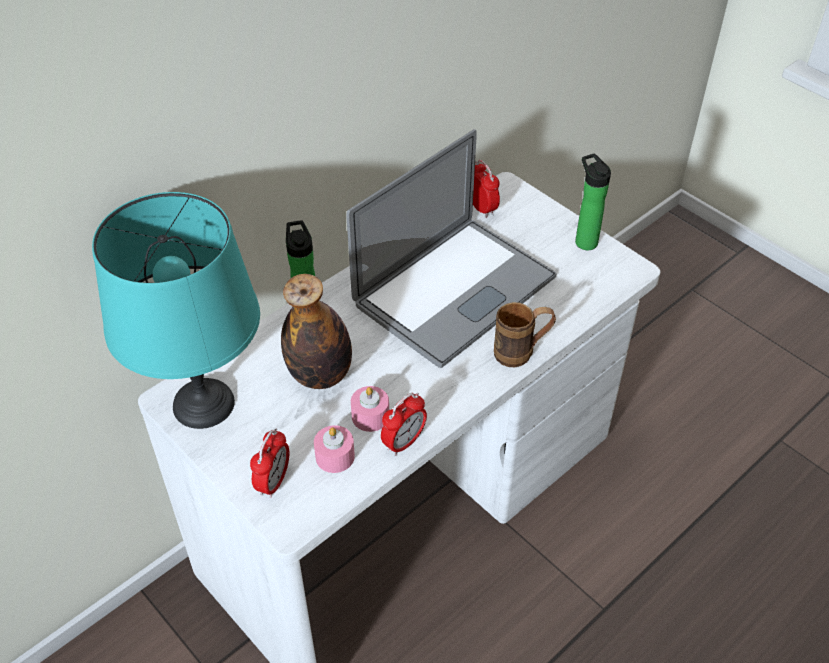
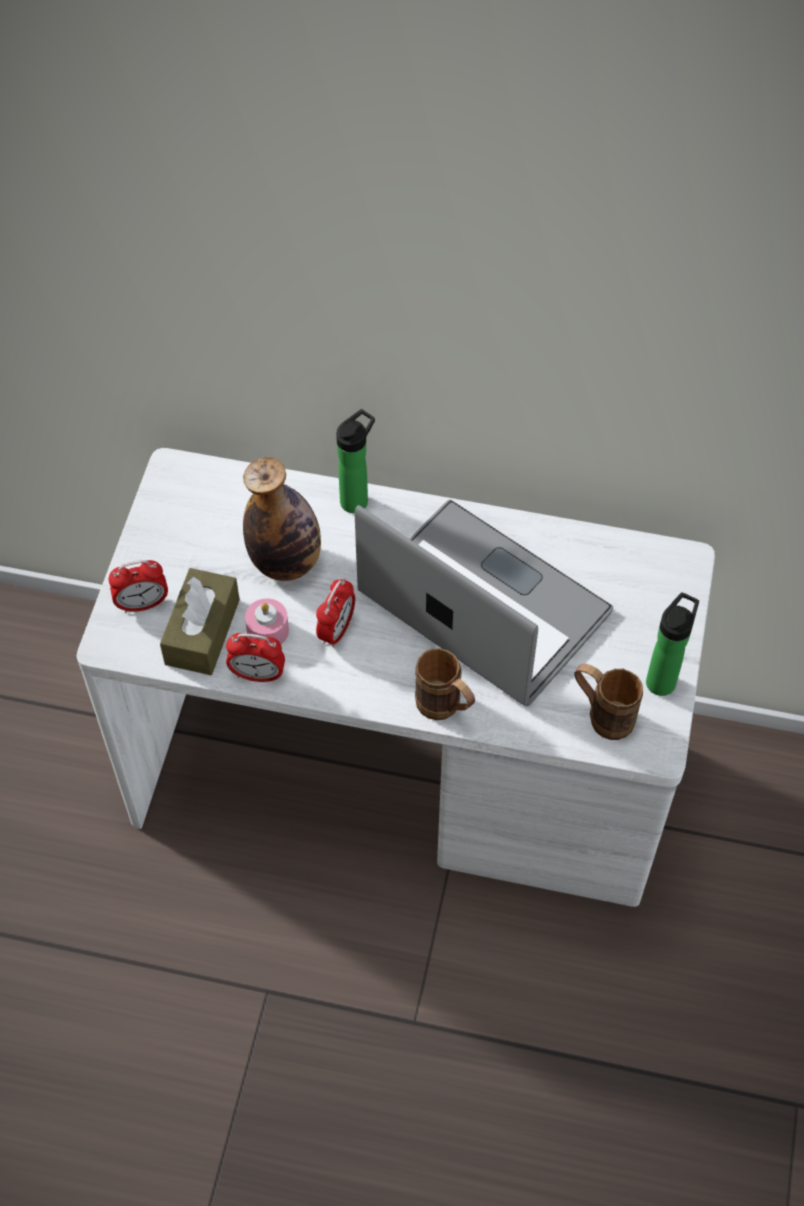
camera: 55 degrees right, 10 degrees up
(203, 405) = (184, 499): turquoise table lamp -> none
(335, 456) = (202, 632): pink candle -> brown tissue box
(454, 290) = (484, 604): laptop -> laptop turned 150 degrees counterclockwise
(482, 208) = (629, 558): alarm clock -> alarm clock (336, 630)
(588, 280) = (602, 715): none -> brown mug

